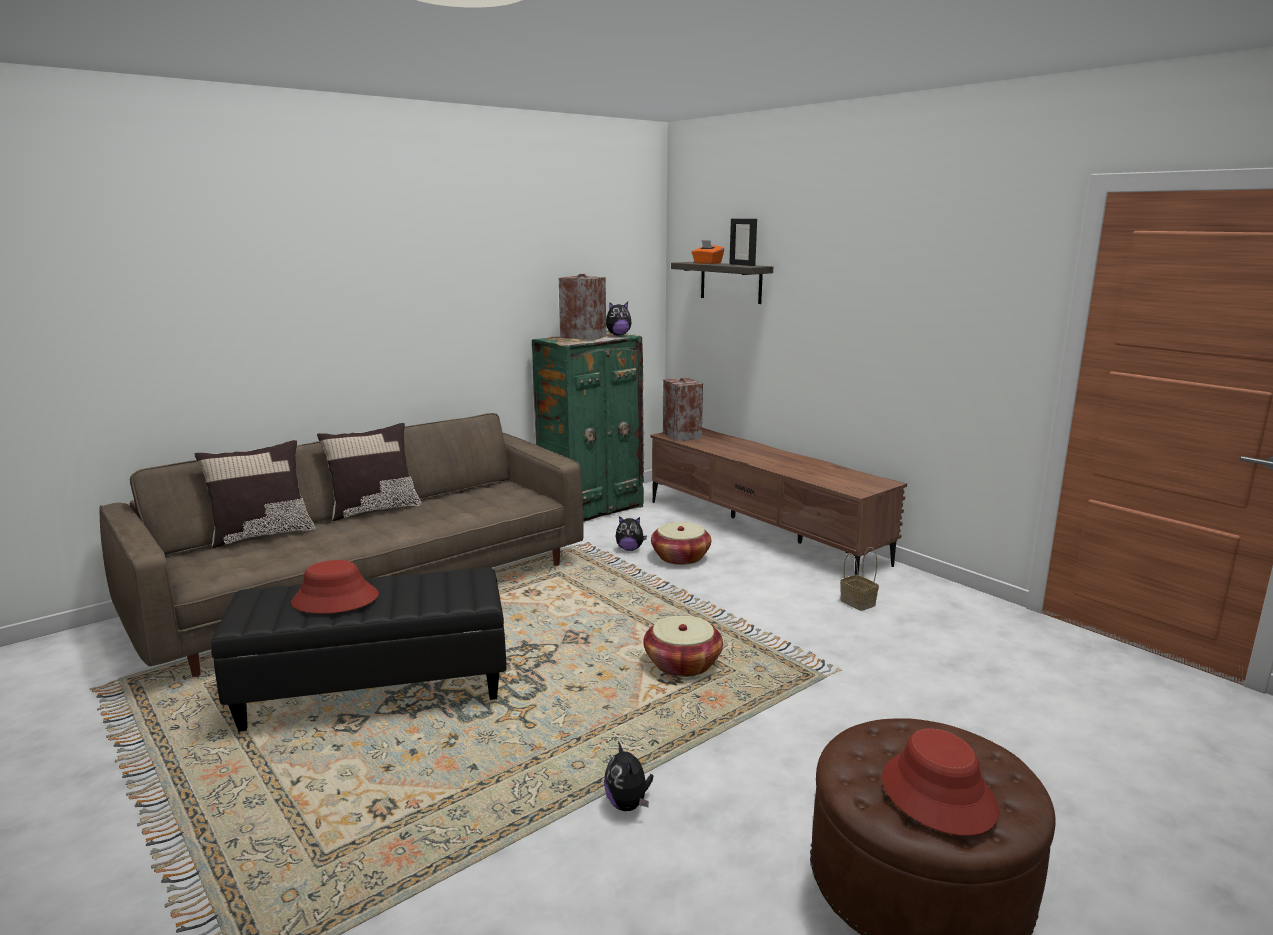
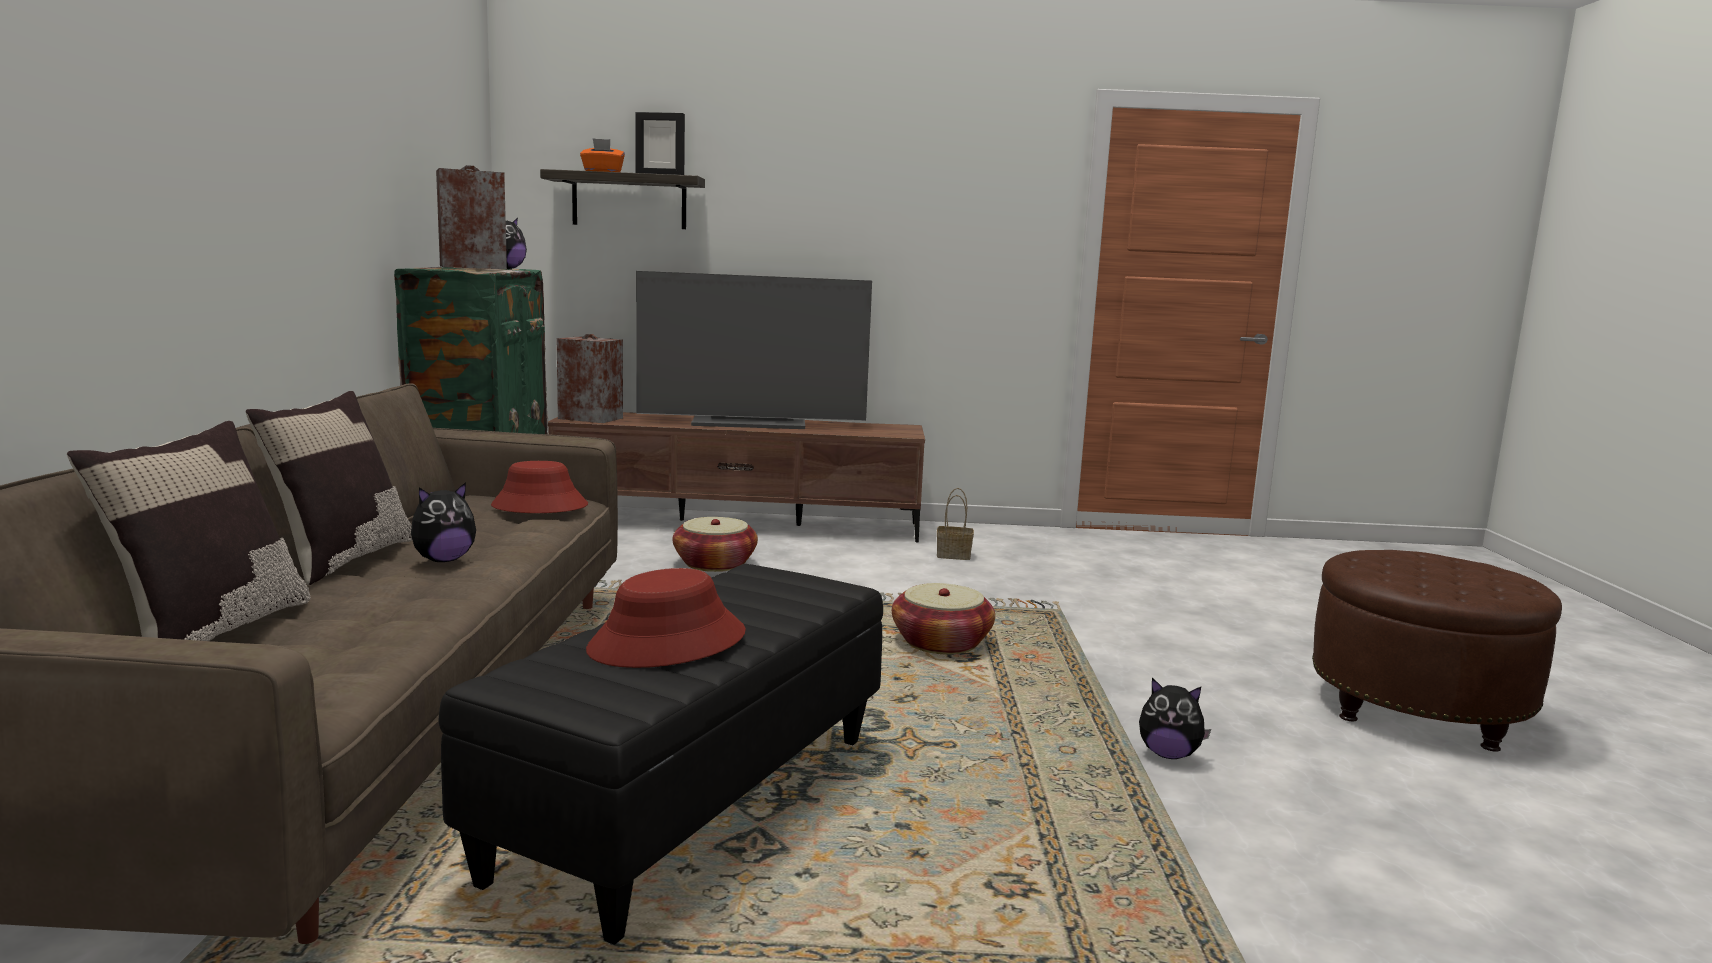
camera: 50 degrees left, 5 degrees down
(629, 549) = (638, 571): plush toy -> plush toy (443, 560)
(772, 457) = (751, 423): none -> television
(937, 794) = (1468, 579): red hat -> red hat (539, 506)

